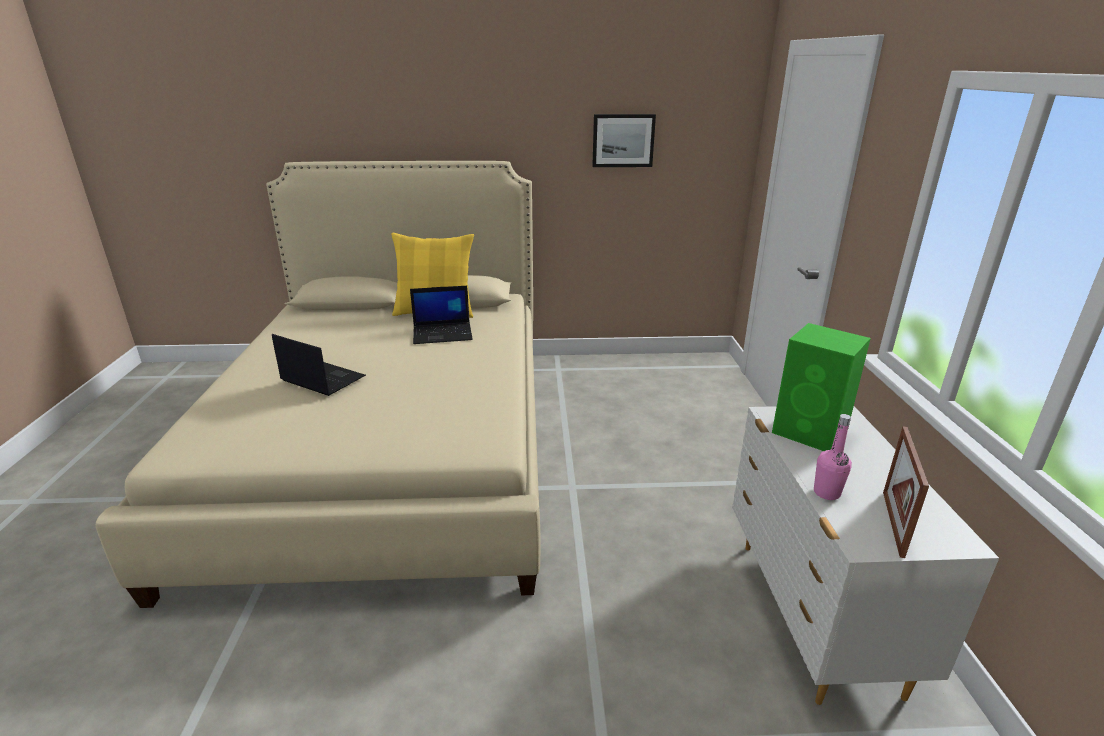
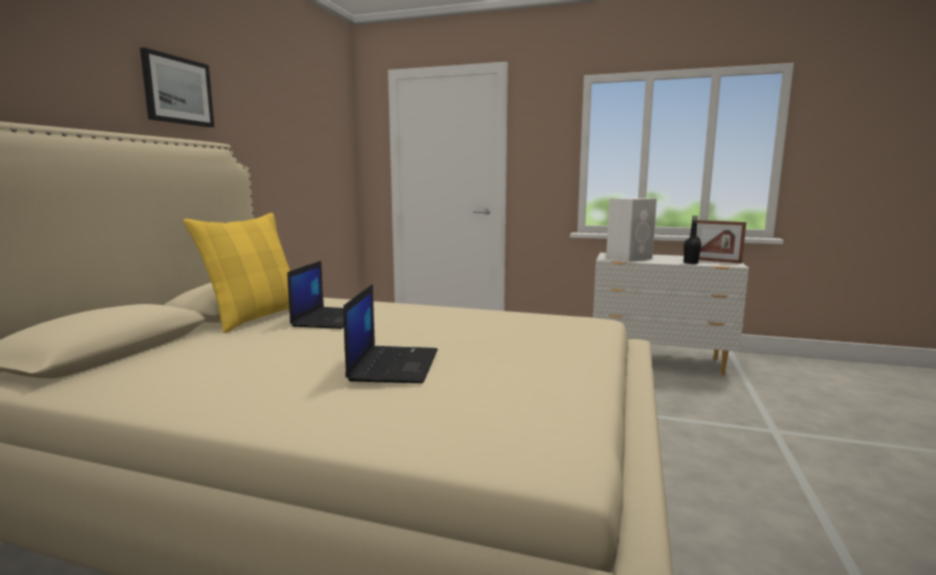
camera: 70 degrees left, 15 degrees down
(321, 379) = (393, 364): laptop -> laptop turned 135 degrees clockwise
(623, 140) = (293, 135): picture -> picture (178, 90)
(811, 432) = (629, 258): green speaker -> white speaker
(826, 493) = (690, 263): pink bottle -> black bottle

